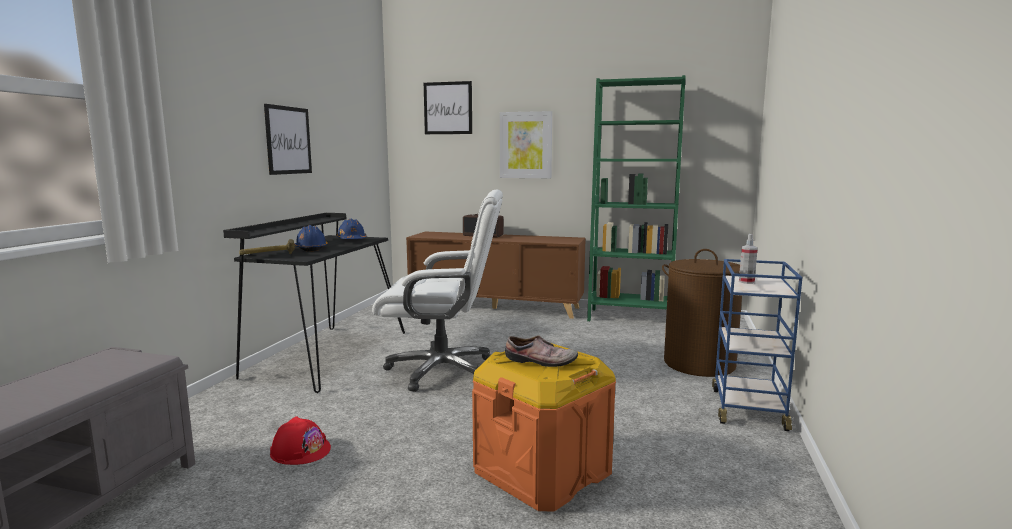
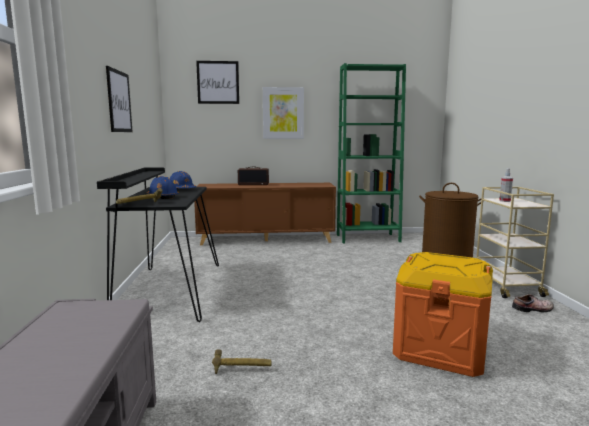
camera: 20 degrees left, 0 degrees up
(300, 450) = (242, 370): red hard hat -> hammer
(442, 370) = (282, 290): white office chair -> none
(540, 361) = (448, 265): shoe -> shoe (533, 309)
(747, 408) = (506, 286): blue cart -> beige cart

